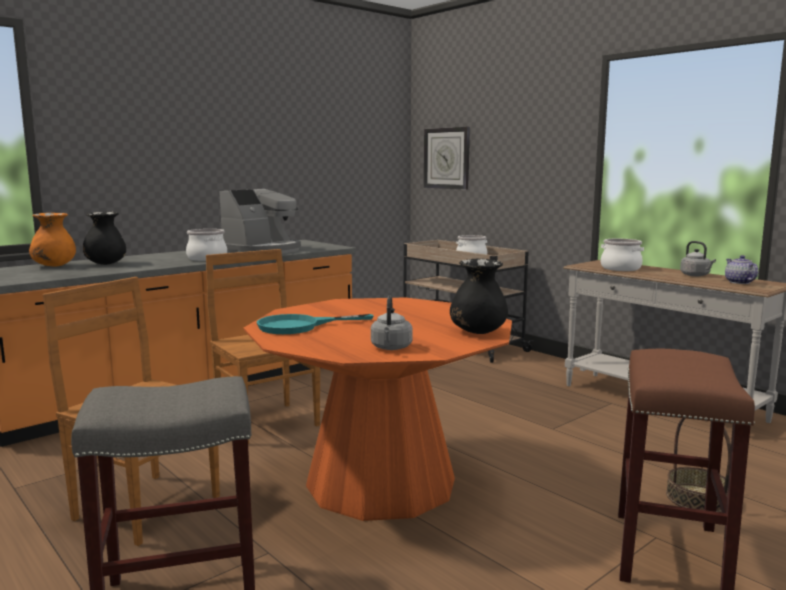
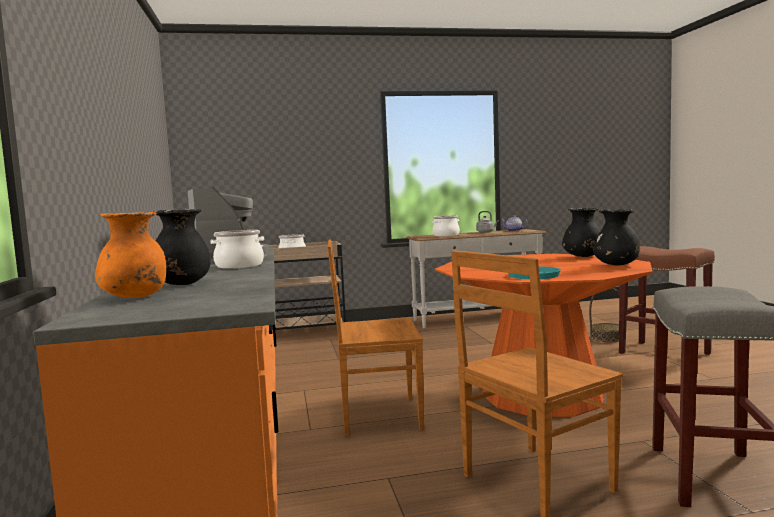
camera: 60 degrees left, 5 degrees down
(391, 348) = (616, 265): grey kettle -> black vase
(447, 158) = (226, 170): wall clock -> none

